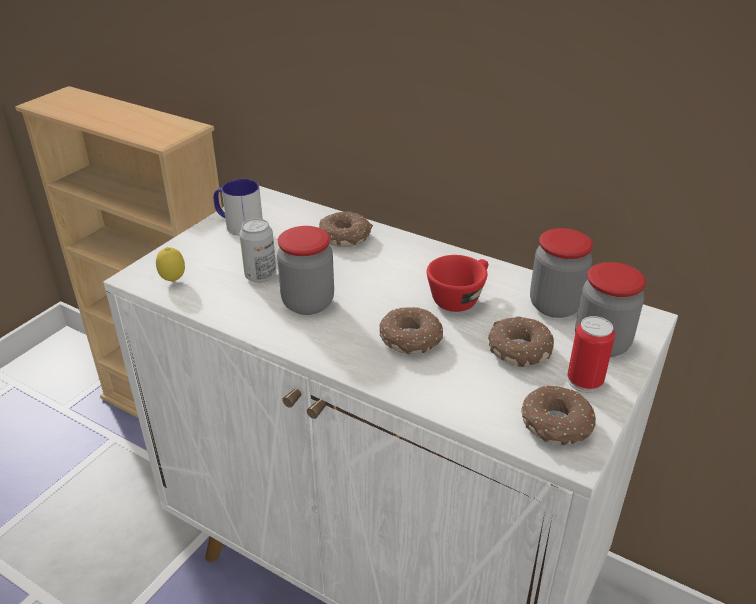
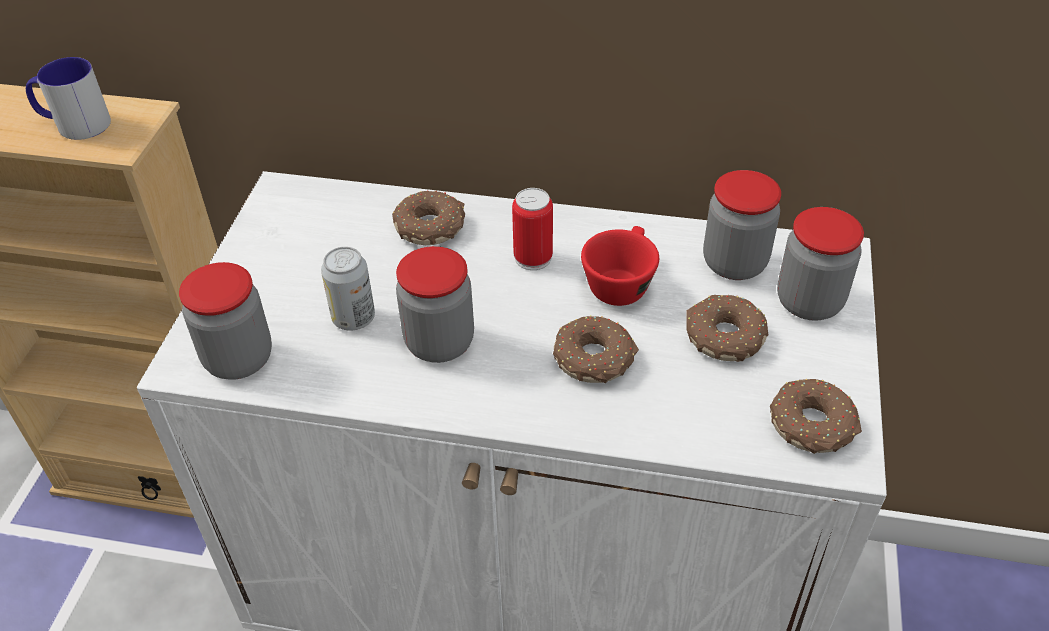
camera: 20 degrees left, 10 degrees up
(173, 281) = (238, 359): lemon -> jar
(238, 225) = (276, 244): mug -> mug (74, 124)
(584, 381) = (815, 358): can -> can (533, 257)

